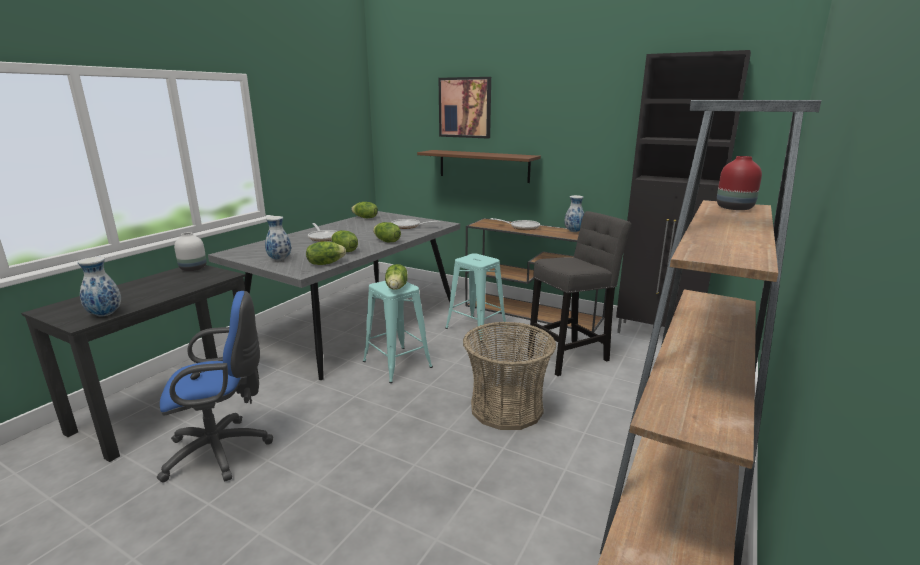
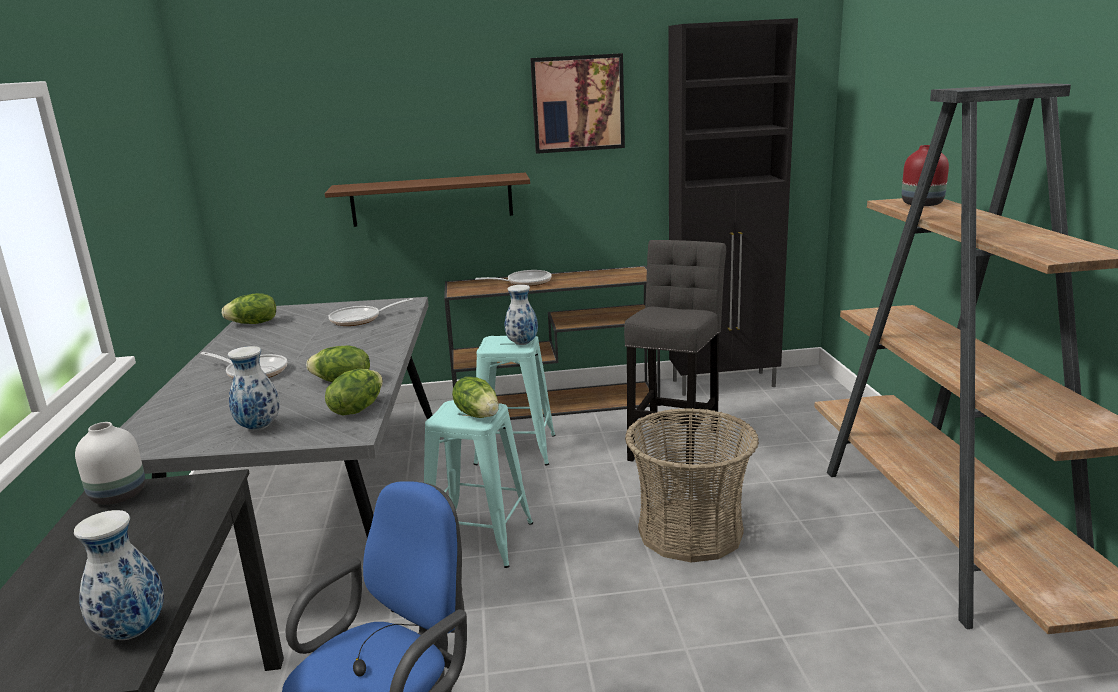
camera: 35 degrees left, 0 degrees up
(387, 241) = (378, 350): lettuce -> none
(465, 107) = (386, 110): picture -> picture (578, 103)
(573, 231) = (598, 273): vase -> vase (522, 343)

